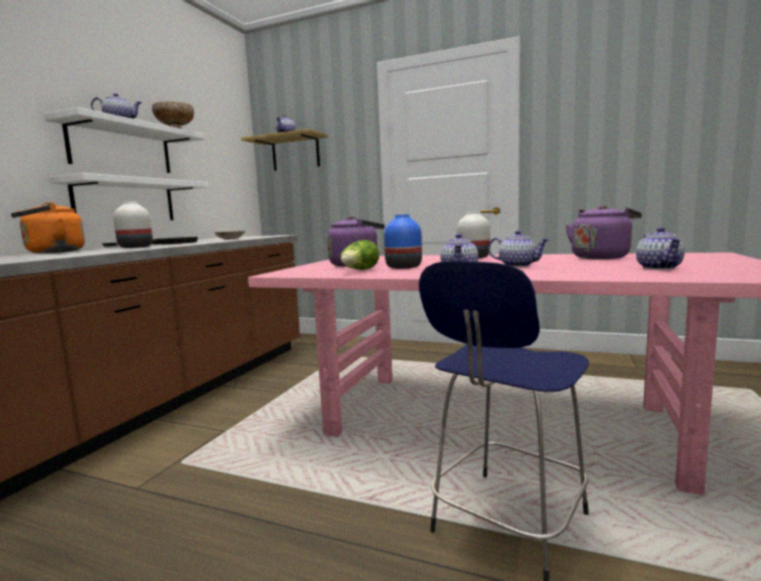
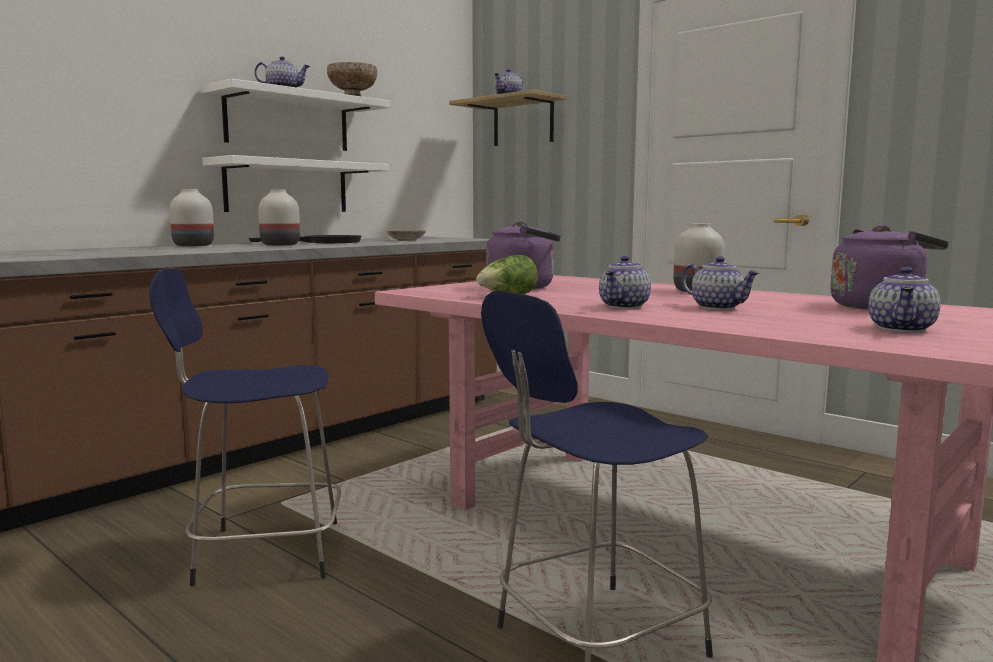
camera: 20 degrees right, 0 degrees up
(52, 252) = (192, 245): orange kettle -> white vase
(191, 514) = (263, 553): none -> blue stool
(404, 267) = (571, 296): blue vase -> none

